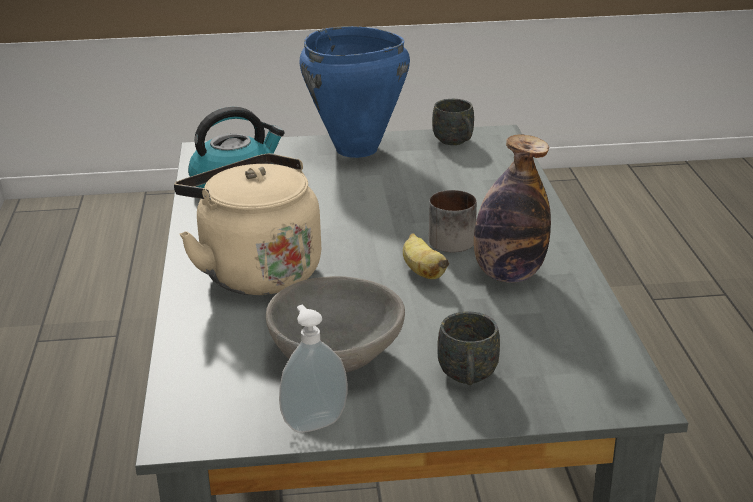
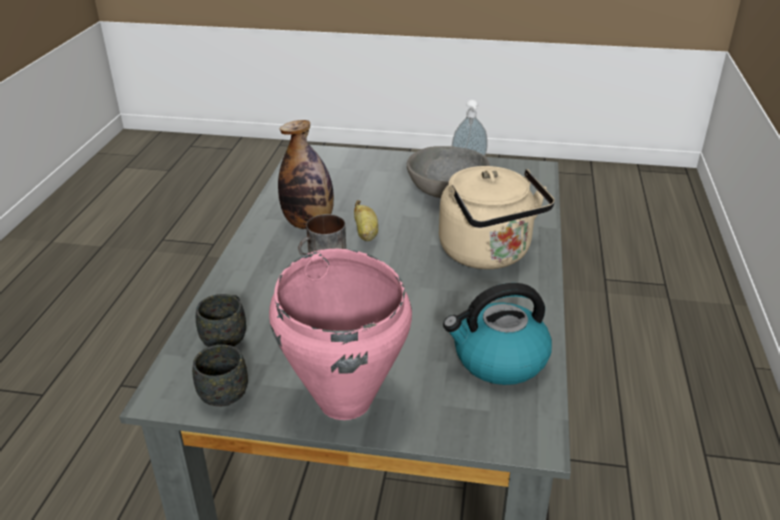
camera: 165 degrees left, 5 degrees up
(356, 149) = (346, 400): blue cooking pot -> pink cooking pot
(468, 378) = (380, 171): grey mug -> grey mug (227, 337)

